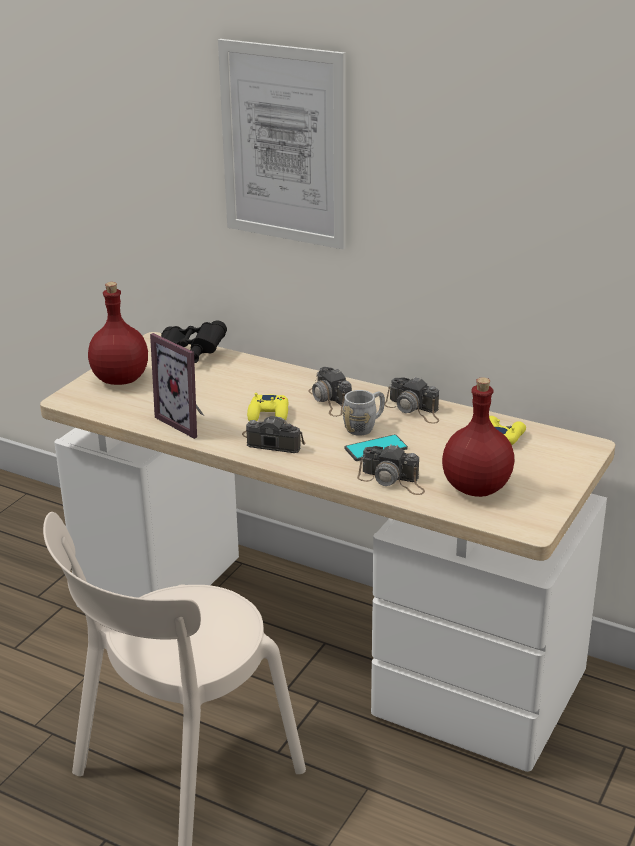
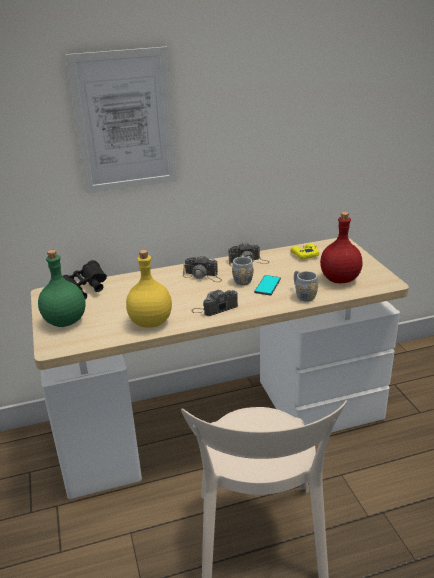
camera: 45 degrees left, 0 degrees up
(121, 379) = (65, 321): red bottle -> green bottle
(188, 421) = (151, 321): picture frame -> yellow bottle
(269, 415) = (187, 297): yellow game controller -> none
(392, 481) = (303, 295): camera -> grey mug

